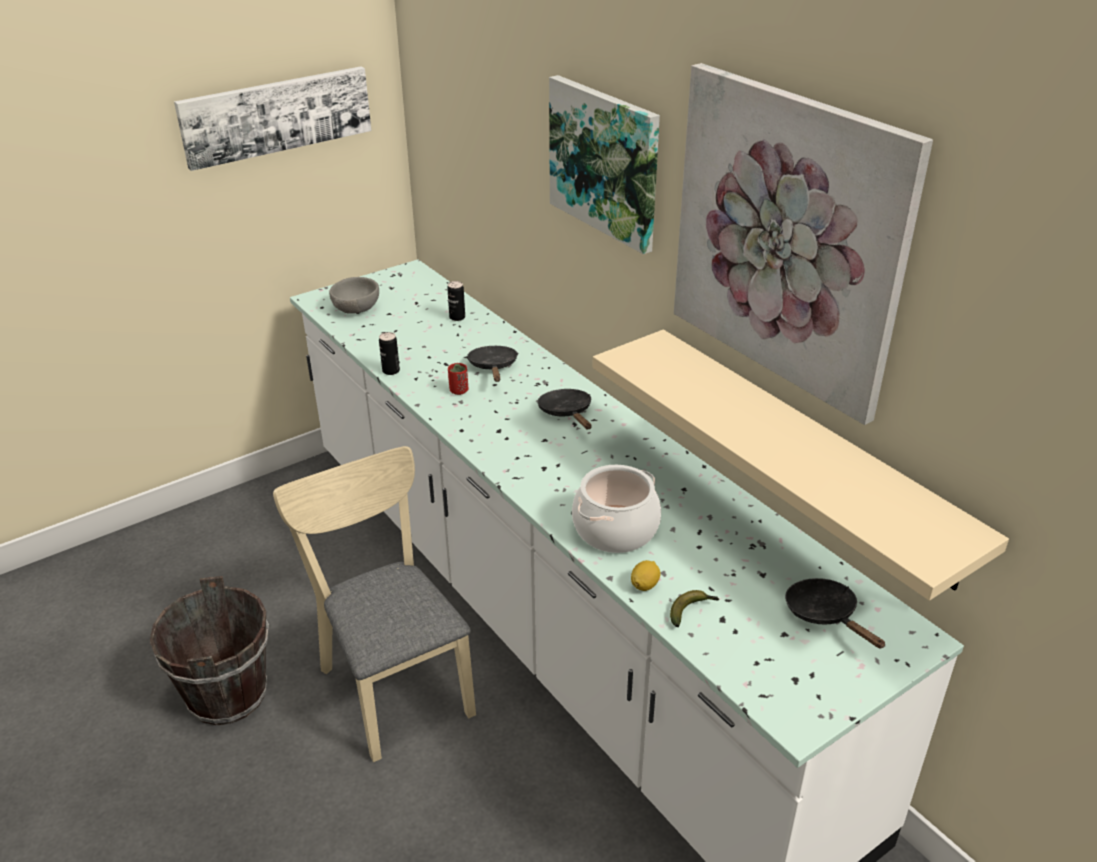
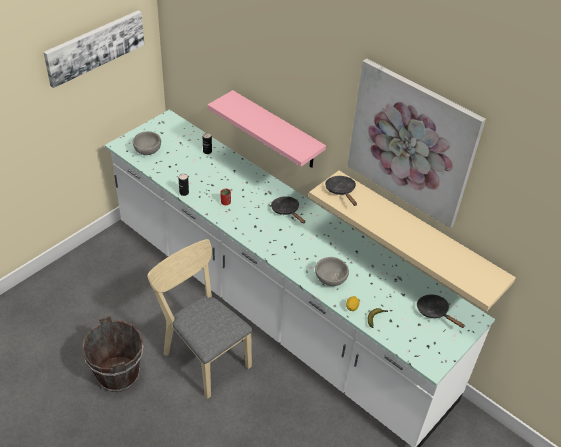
camera: 15 degrees left, 10 degrees up
(493, 367) = (239, 184): black frying pan -> black frying pan (341, 191)
(565, 266) = (276, 130): none -> pink shelf
(605, 161) = (305, 87): picture -> none
(615, 529) = (330, 278): cooking pot -> grey bowl

